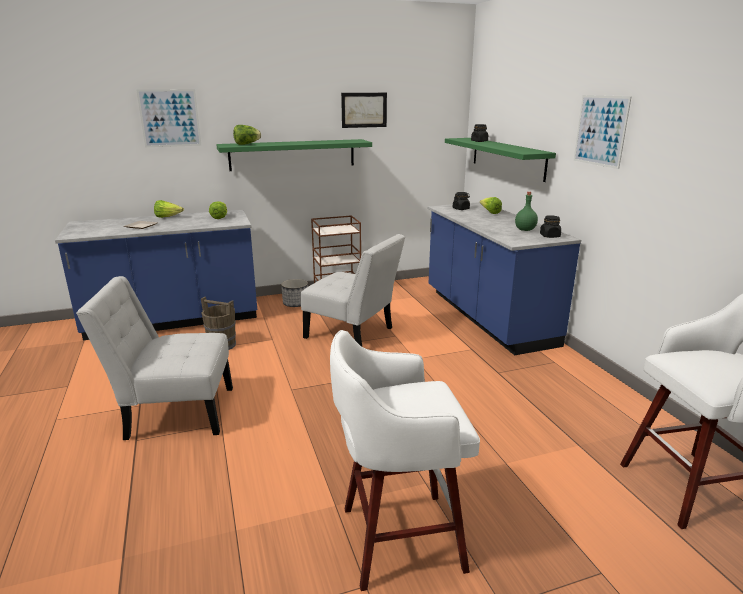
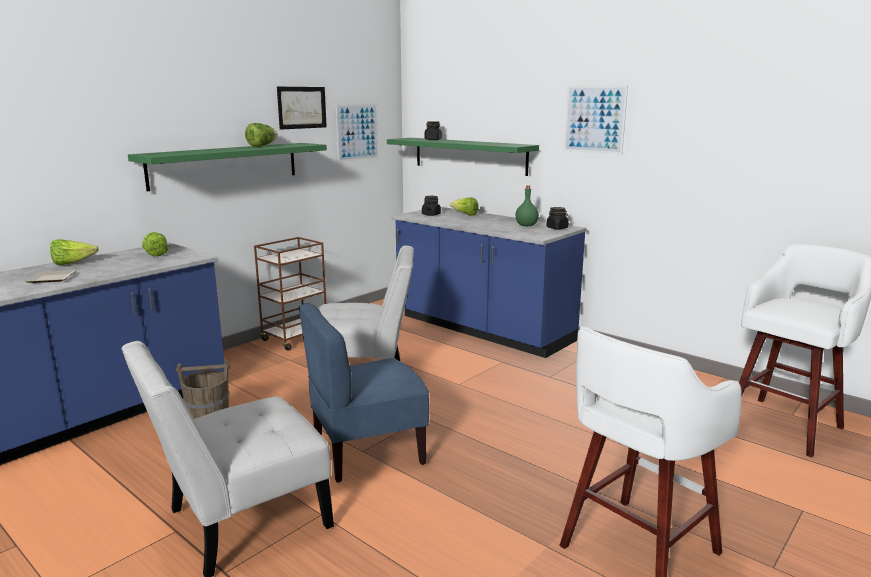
camera: 30 degrees left, 5 degrees down
(170, 118) = (60, 119): picture -> picture (357, 132)
(247, 144) = (176, 152): lettuce -> lettuce (262, 146)
(293, 392) = (367, 453): none -> blue chair
(295, 304) = (253, 359): planter -> none

